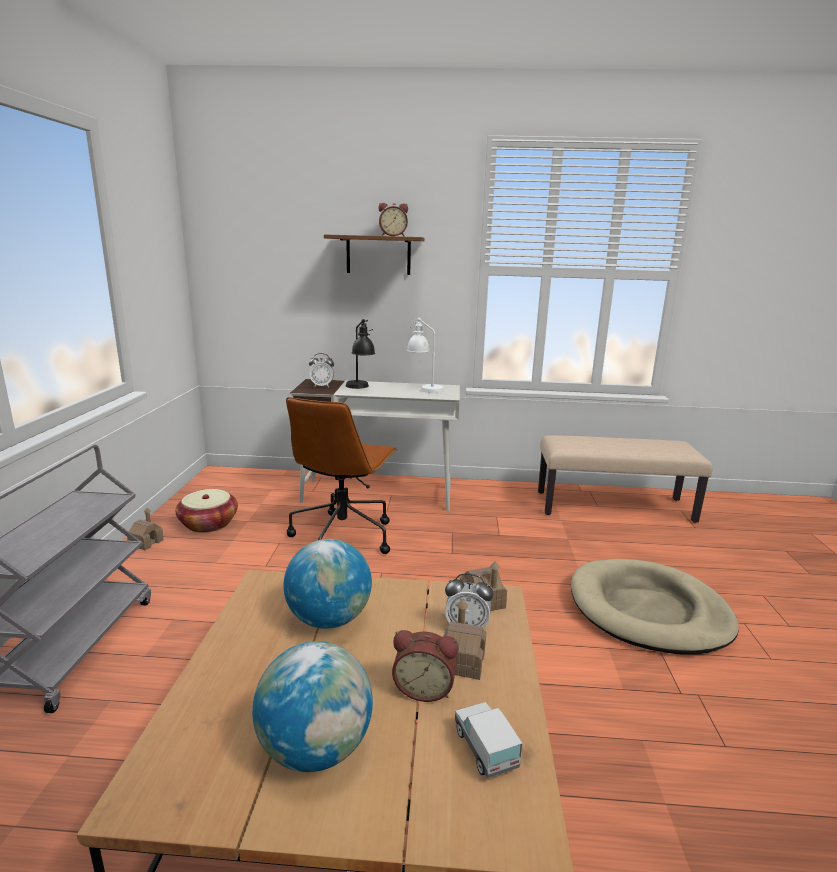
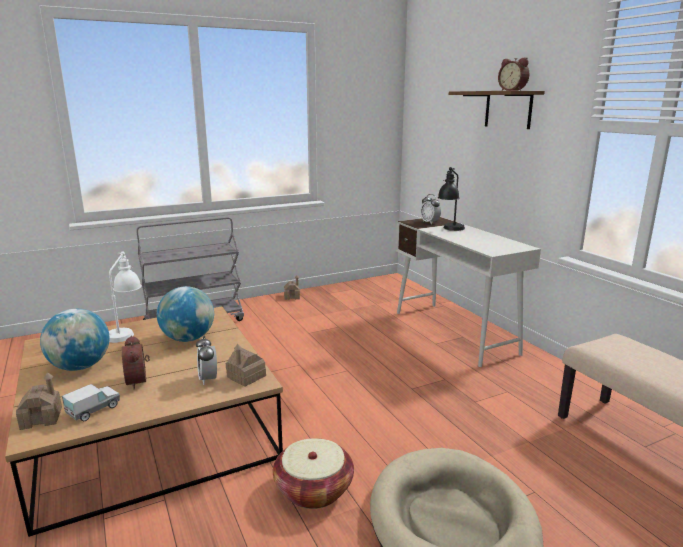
camera: 60 degrees right, 0 degrees up
(208, 524) = (331, 301): basket -> basket (314, 489)
(343, 536) = (374, 342): brown office chair -> none
(424, 388) = (497, 242): white table lamp -> white table lamp (126, 331)
(461, 661) = (171, 385): toy house -> toy house (42, 418)

